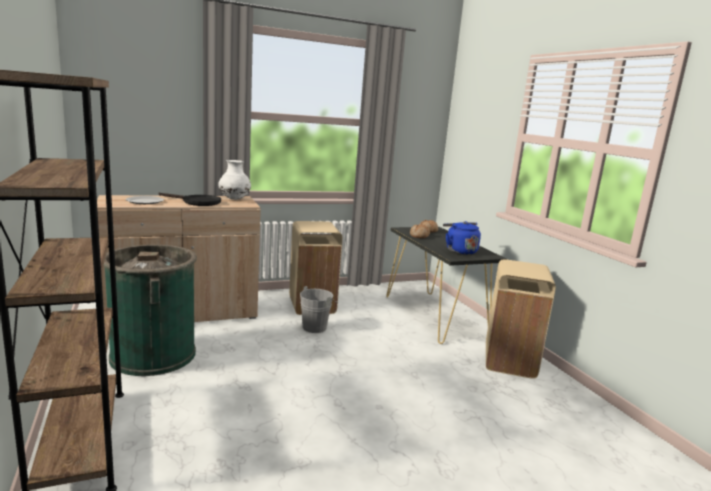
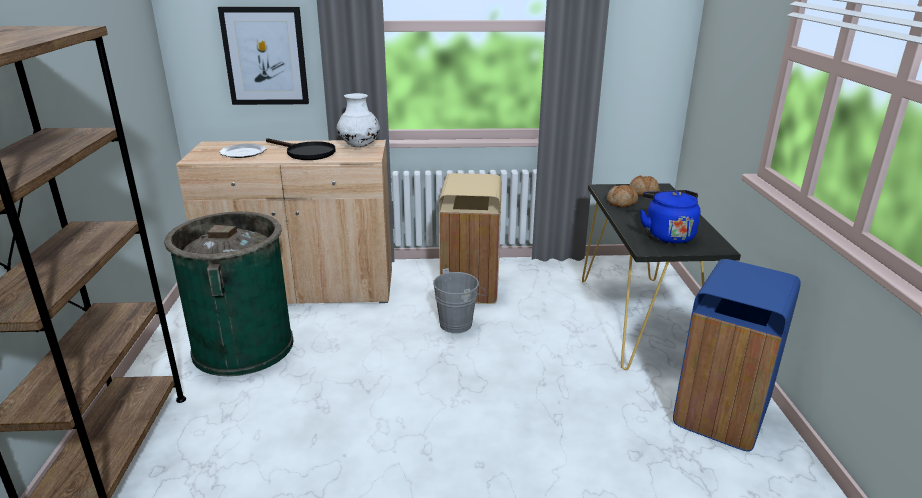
camera: 20 degrees right, 10 degrees up
(155, 131) = (265, 56): none -> picture
(508, 362) = (719, 415): beige trash can -> blue trash can

